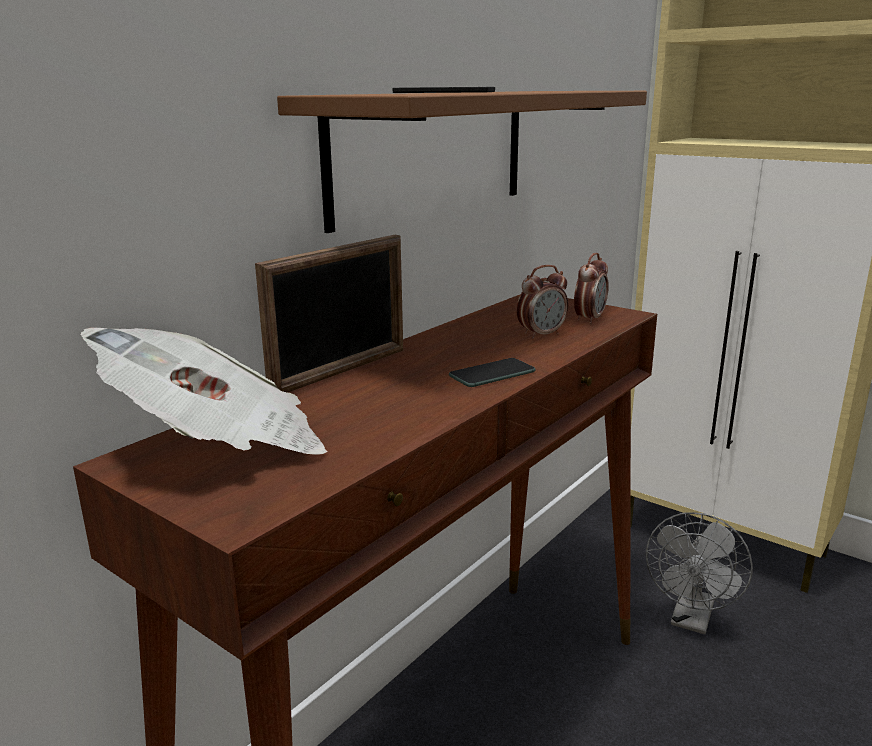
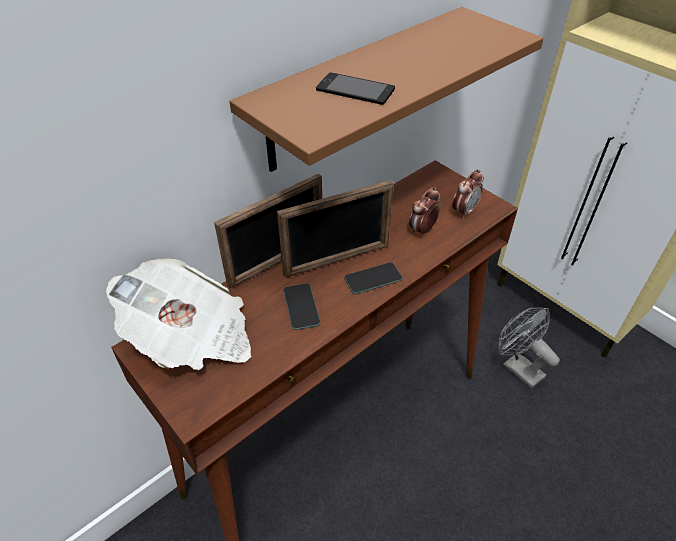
camera: 10 degrees right, 25 degrees up
(393, 403) = (301, 307): none -> phone
(431, 364) = (337, 260): none -> picture frame
(541, 335) = (422, 230): alarm clock -> alarm clock turned 150 degrees clockwise
(691, 620) = (517, 367): grey fan -> grey fan turned 105 degrees clockwise

